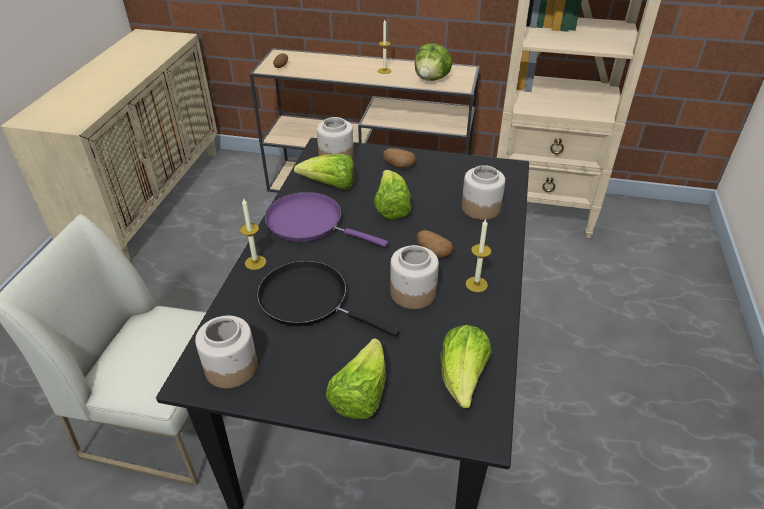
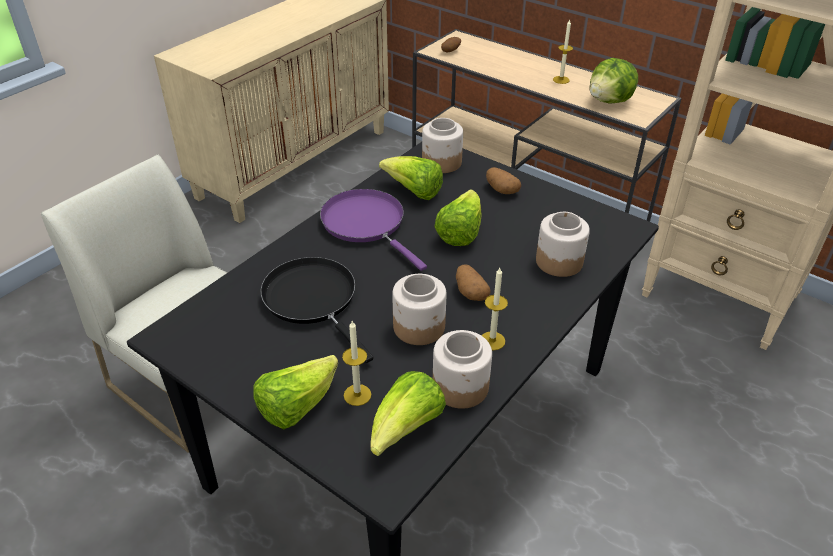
camera: 25 degrees right, 0 degrees up
(232, 367) = (203, 337): jar -> jar (461, 386)
(255, 262) = (289, 247): candle -> candle (357, 395)

